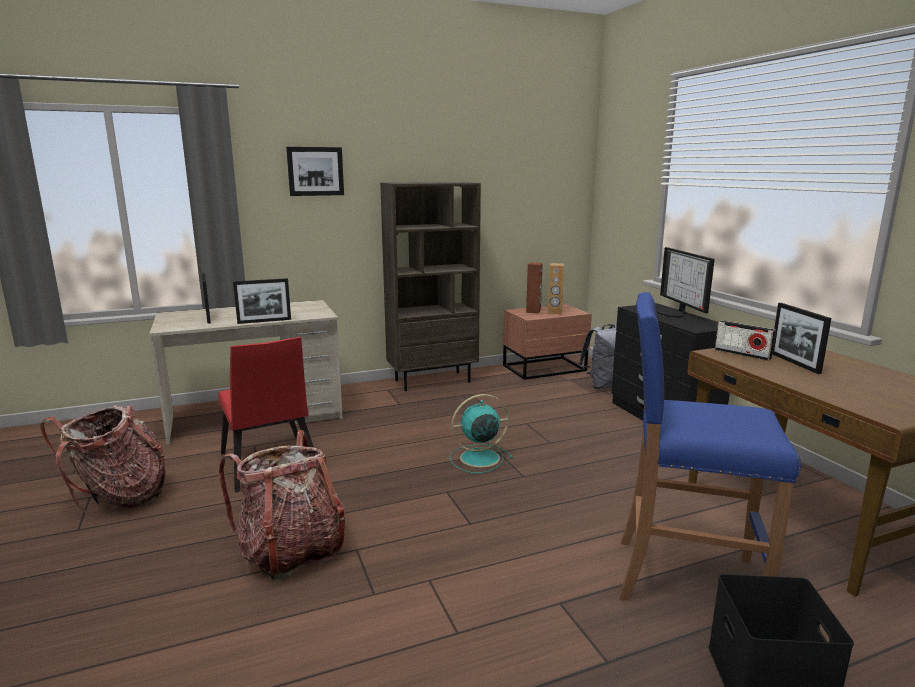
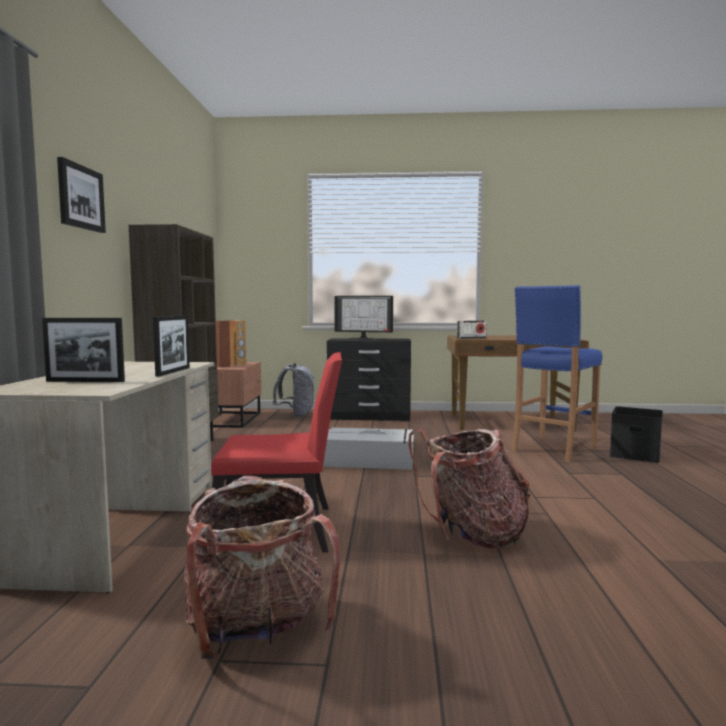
camera: 65 degrees left, 10 degrees down
(478, 458) = (369, 460): turquoise fan -> grey storage box
(794, 363) = (492, 337): picture frame -> none

